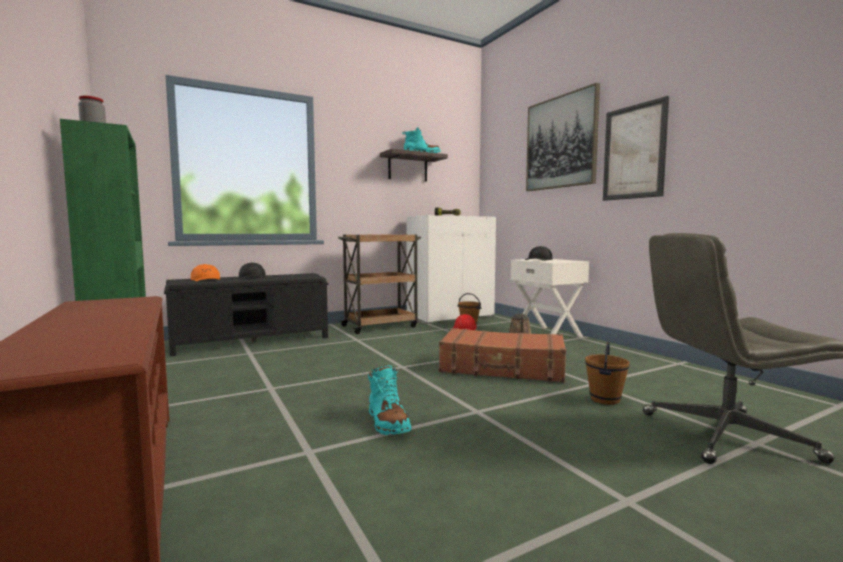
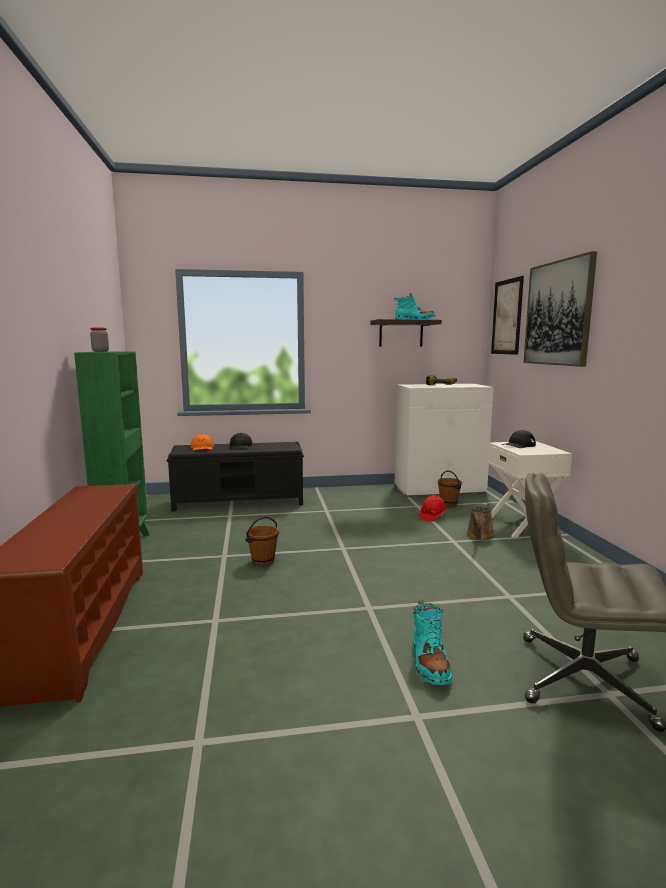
camera: 20 degrees right, 5 degrees up
(380, 326) = (359, 495): brown cart -> none
(387, 422) = (288, 605): turquoise boot -> turquoise boot (429, 663)
(502, 368) = (434, 564): brown suitcase -> none
(604, 399) = (501, 616): brown bucket -> brown bucket (263, 561)
(634, 152) = (622, 338): picture -> picture (507, 317)

